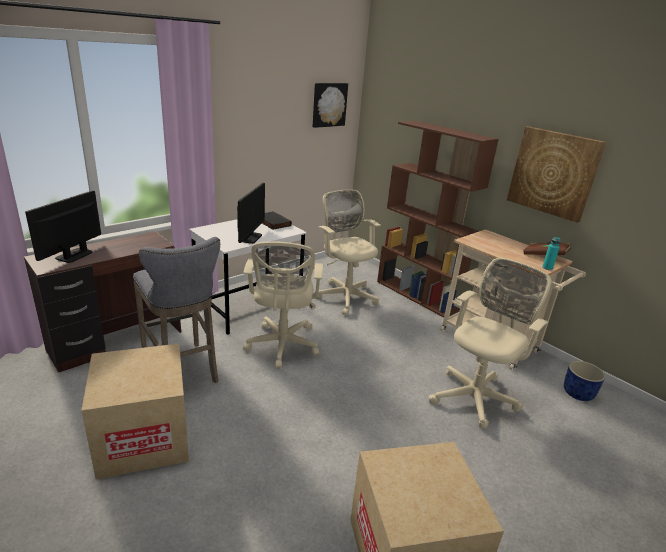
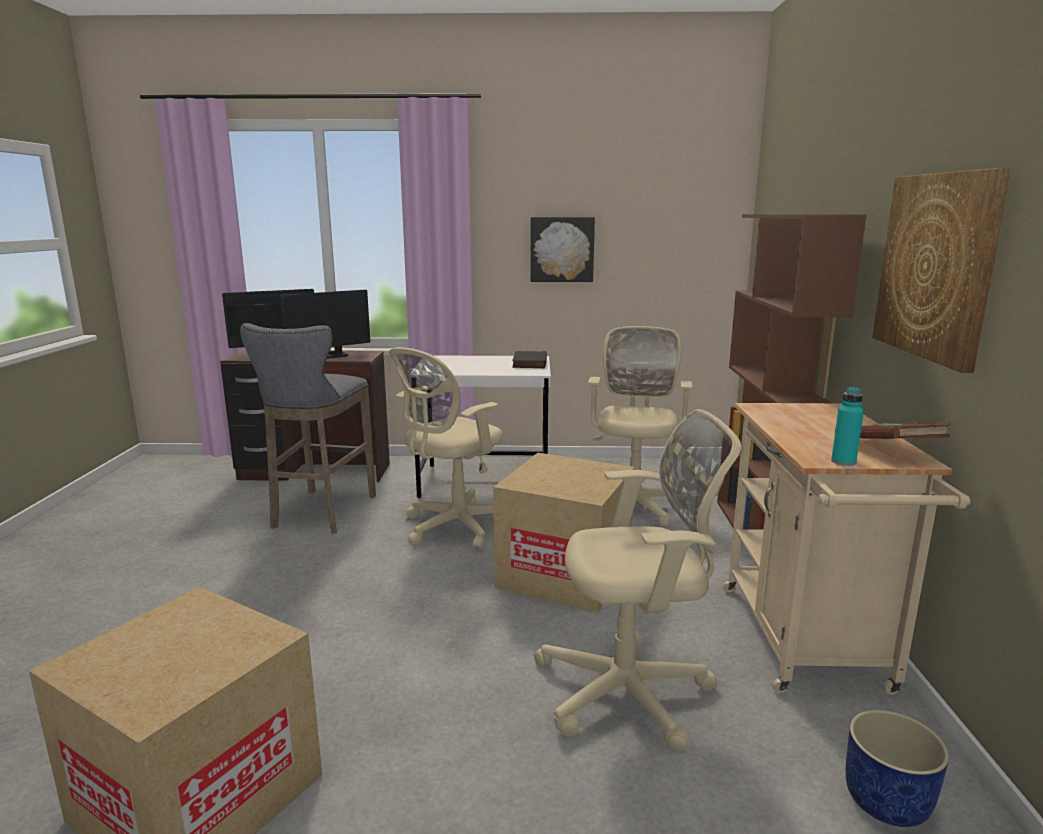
camera: 45 degrees right, 10 degrees down
(144, 438) = (202, 550): cardboard box -> cardboard box (564, 574)
(250, 238) = (467, 369): monitor -> monitor (329, 356)
(328, 104) = (681, 207): picture -> picture (562, 249)

